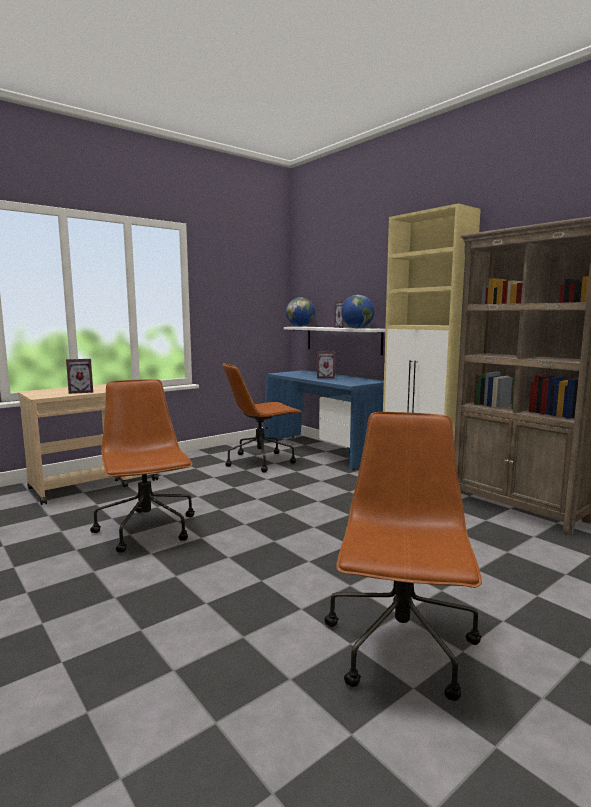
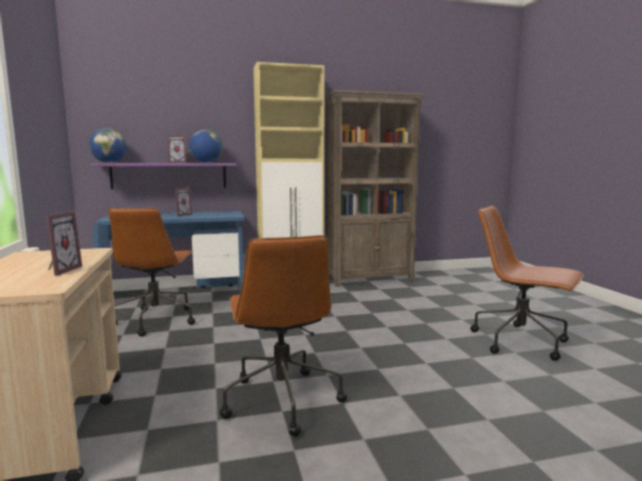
camera: 65 degrees left, 0 degrees up
(147, 530) = (281, 399): brown office chair -> brown office chair turned 105 degrees counterclockwise
(342, 339) = (169, 175): white shelf -> purple shelf

